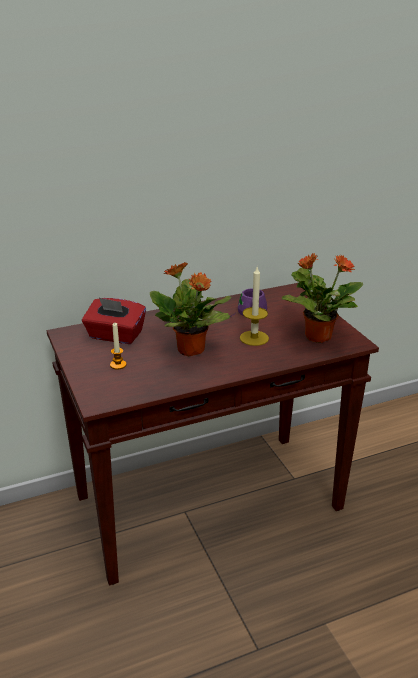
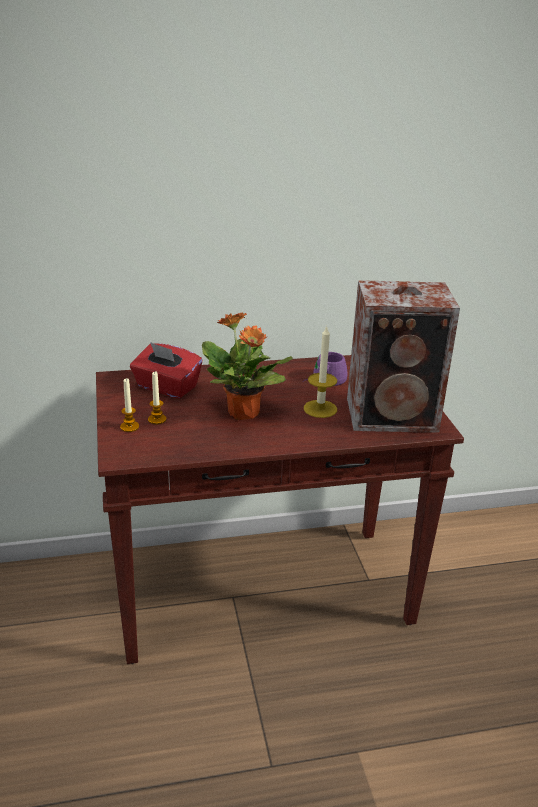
camera: 10 degrees right, 0 degrees up
(96, 374) = (129, 427): none -> candle
(317, 336) = (394, 415): potted plant -> speaker

